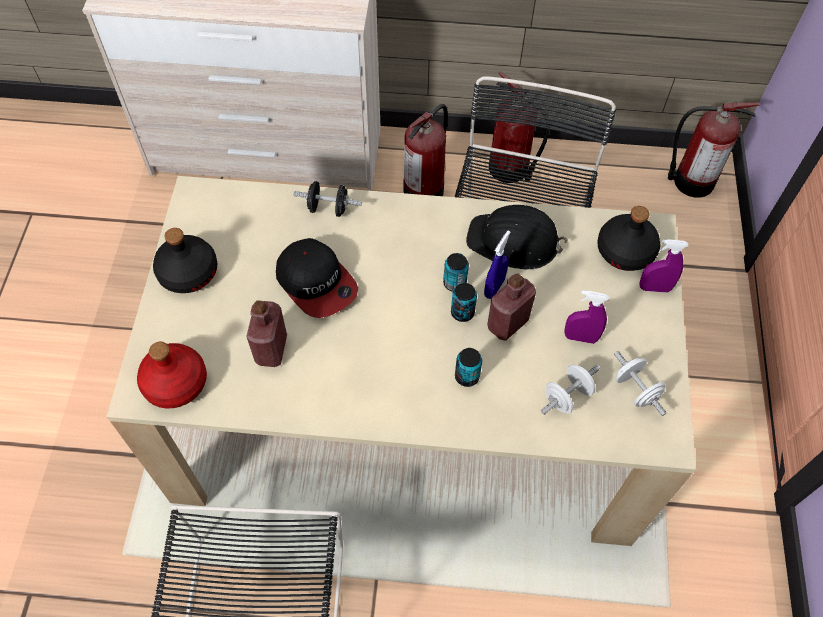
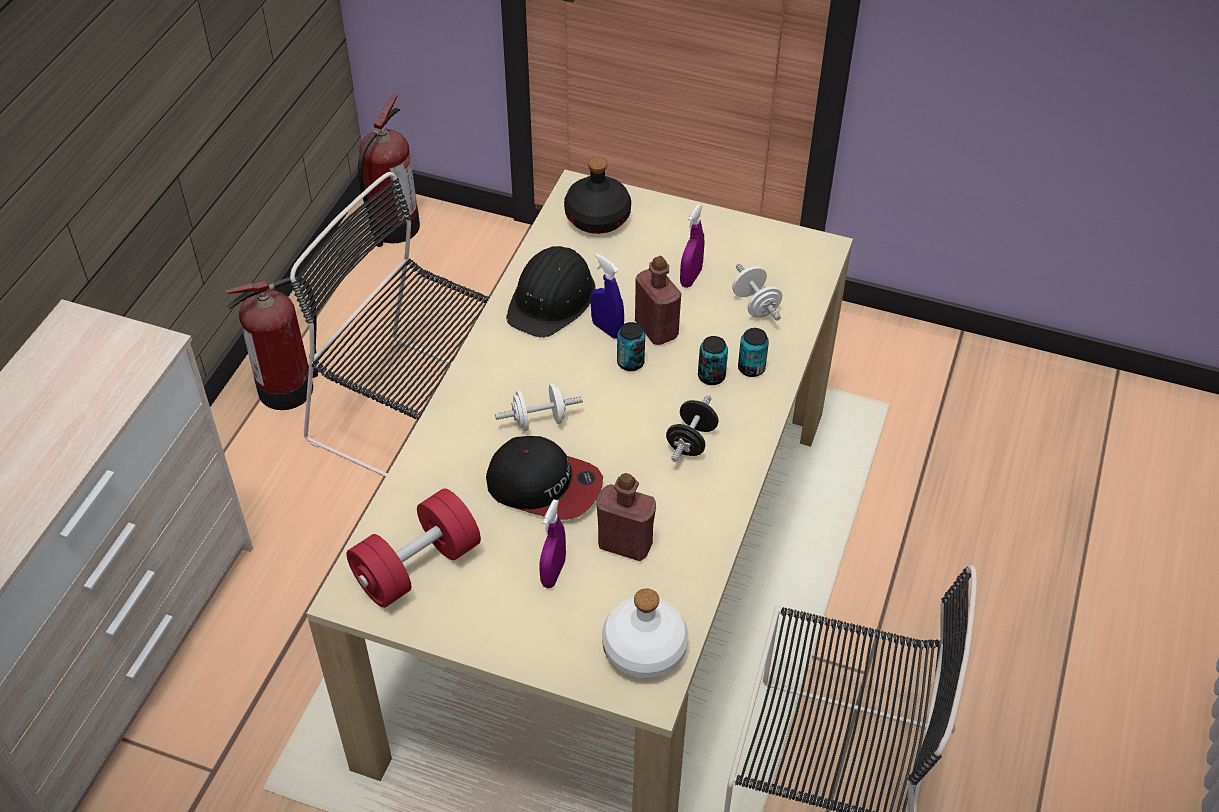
camera: 75 degrees left, 10 degrees down
(175, 382) = (643, 649): red bottle -> white bottle
(188, 272) = (480, 617): black bottle -> none
(226, 224) = (417, 566): none -> red dumbbell
(316, 282) = (544, 485): cap -> cap turned 45 degrees clockwise
(328, 208) = (435, 455): black dumbbell -> black dumbbell (691, 441)
(425, 189) = (277, 485): fire extinguisher -> none
(454, 283) = (589, 360): can -> can (751, 368)
(636, 390) = (761, 254): white dumbbell -> white dumbbell (539, 420)
(654, 288) = (650, 209): purple spray bottle -> purple spray bottle (553, 573)

